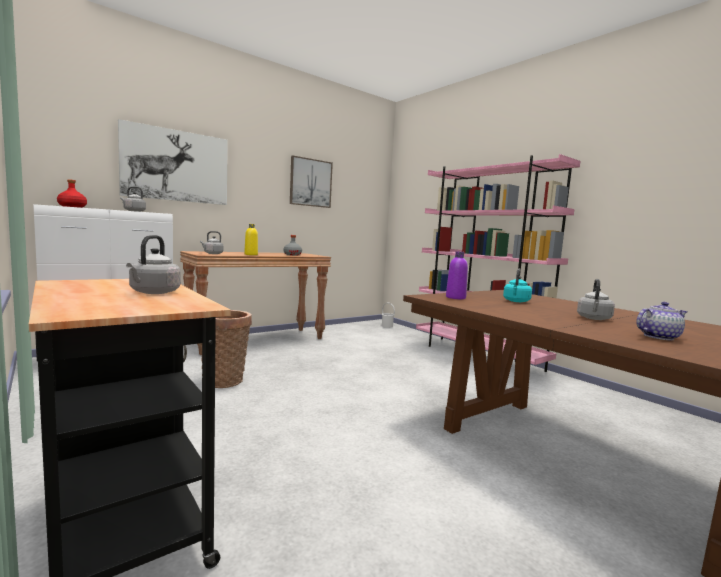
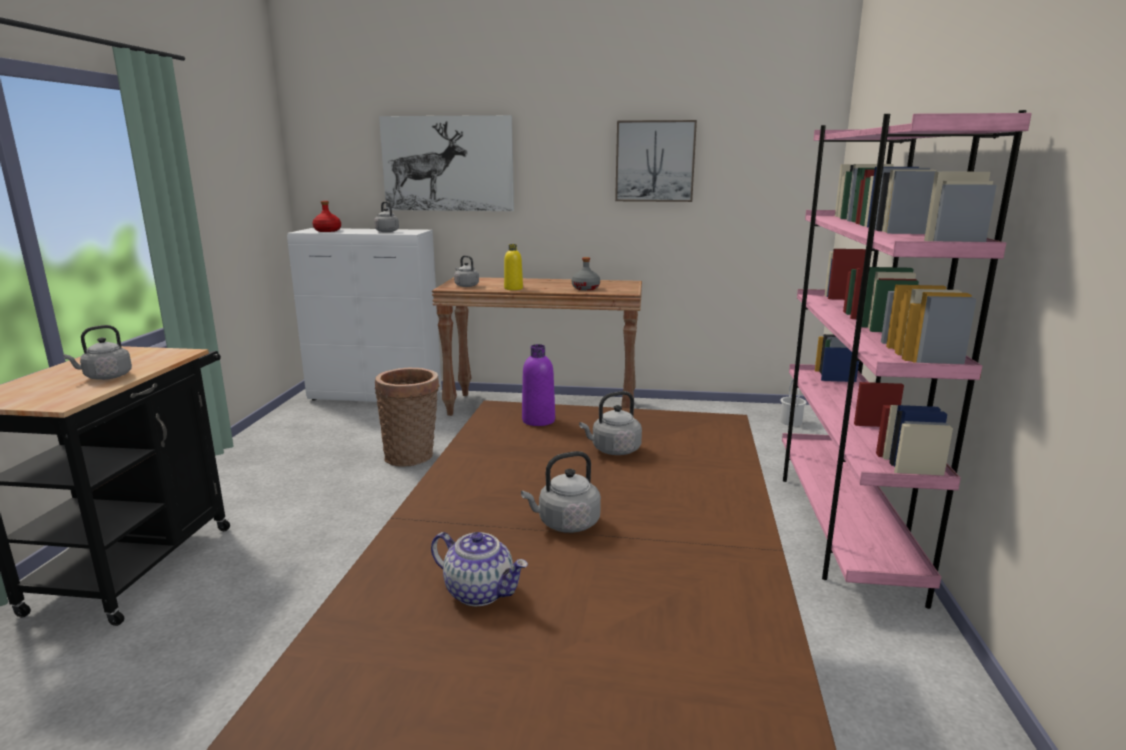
camera: 45 degrees right, 10 degrees up
(516, 301) = (613, 450): turquoise kettle -> grey kettle

